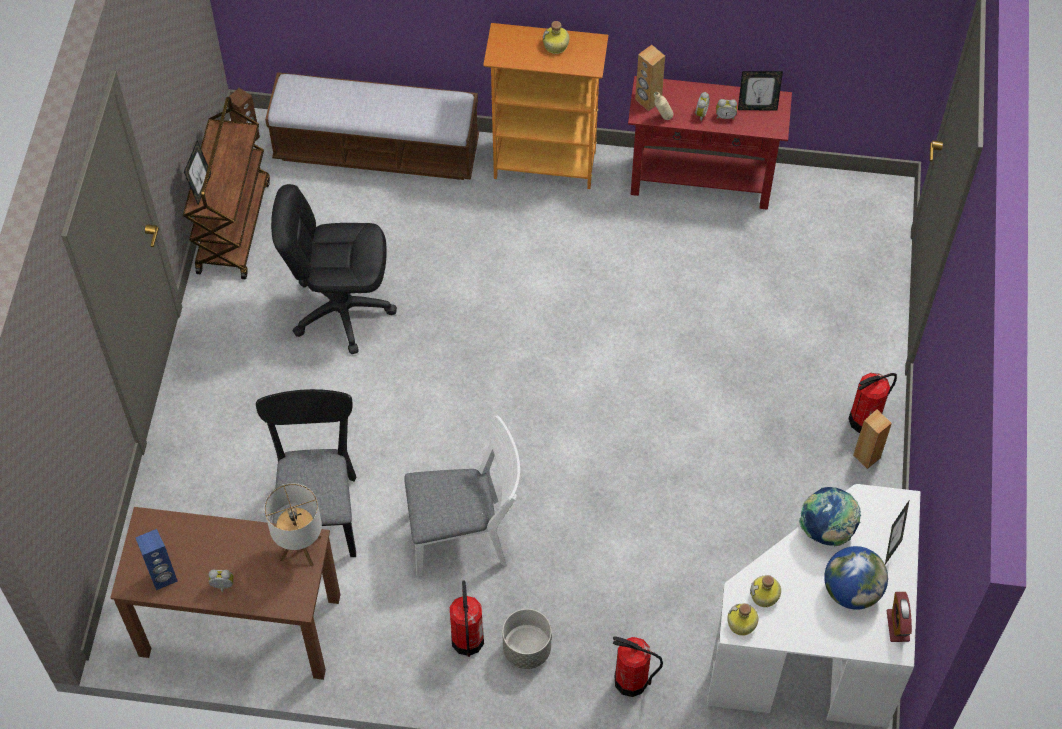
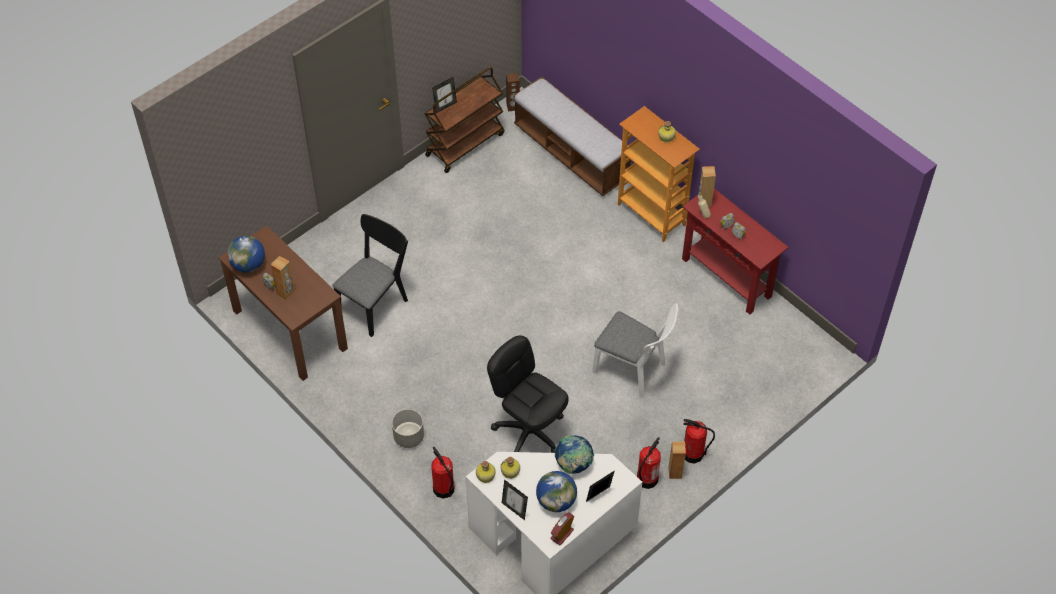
camera: 40 degrees right, 5 degrees down
(163, 577) = (248, 265): blue speaker -> globe
(252, 577) = (286, 292): none -> brown speaker
(300, 548) = (319, 295): table lamp -> none
(342, 309) = (478, 218): black office chair -> black office chair (529, 431)
(466, 536) = (432, 364): white chair -> white chair (634, 371)
(467, 640) = (385, 412): fire extinguisher -> fire extinguisher (647, 479)
(757, 107) = (760, 242): picture frame -> picture frame (514, 509)

